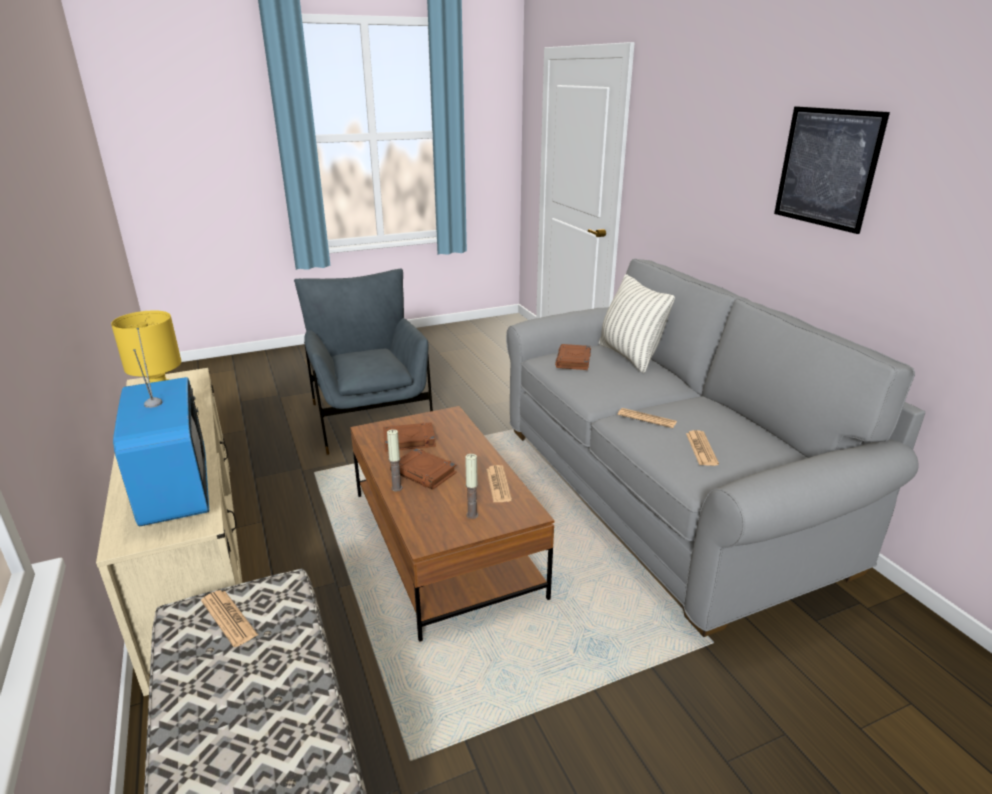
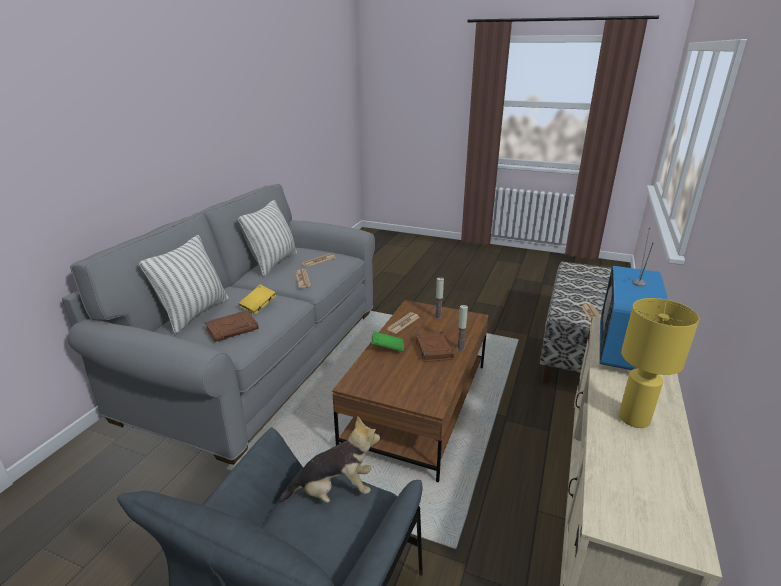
camera: 135 degrees left, 0 degrees up
(373, 369) = (334, 491): none -> plush toy
(408, 440) = (413, 378): brown book -> none
(469, 451) = (387, 349): none -> green book
(603, 379) = (258, 306): none -> yellow book
(729, 420) = (273, 263): none -> pillow
(827, 168) = (174, 108): picture -> none

